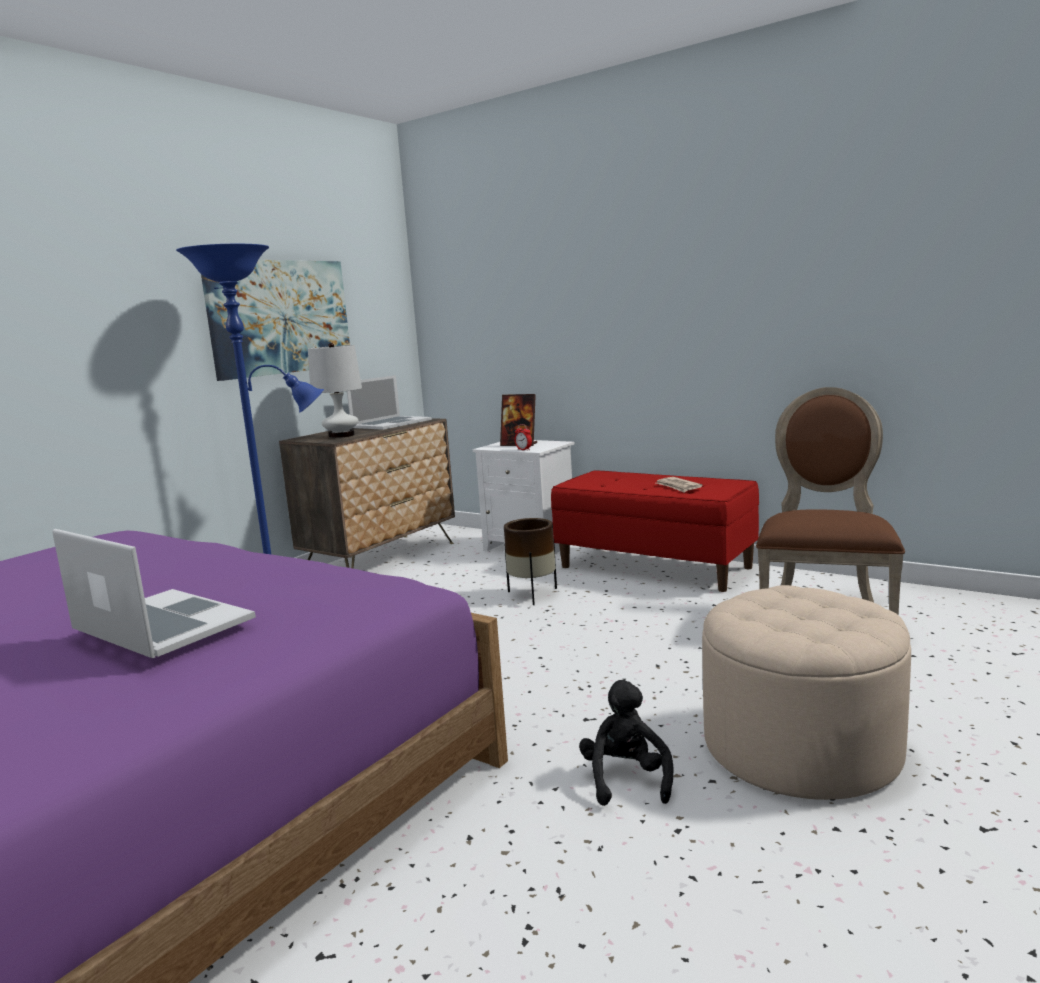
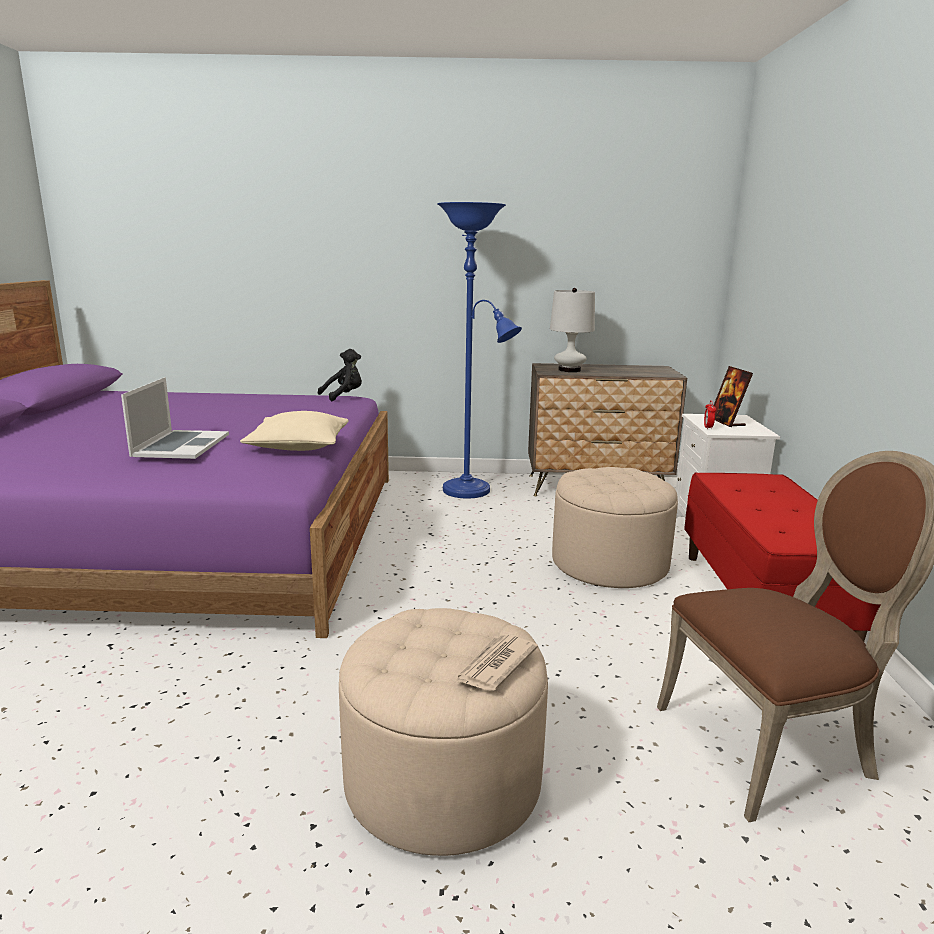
camera: 55 degrees right, 5 degrees up
(280, 317) = (559, 260): picture -> none
(289, 571) = (298, 446): none -> beige pillow
(391, 423) = (637, 370): laptop -> none
(532, 594) = (609, 563): brown planter -> beige ottoman
(626, 779) = (330, 695): black plush toy -> black plush toy (344, 396)
(678, 487) = (784, 521): newspaper -> newspaper (495, 665)

